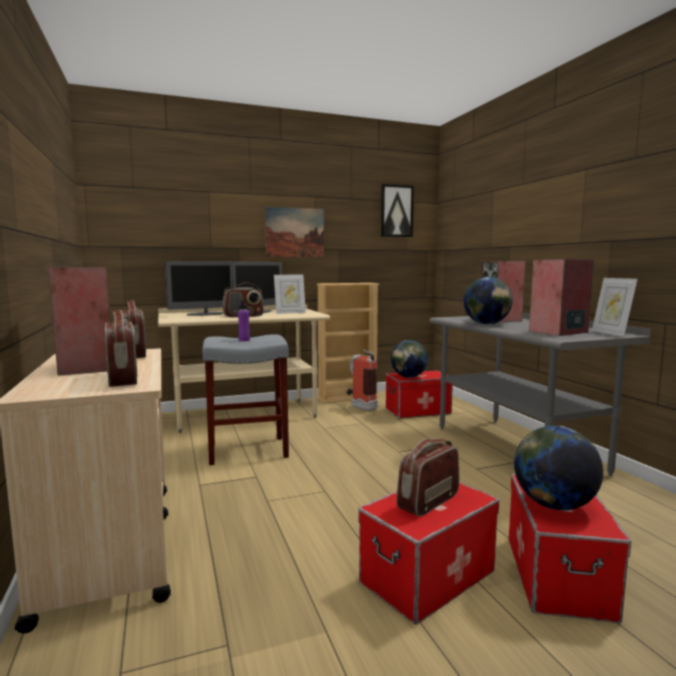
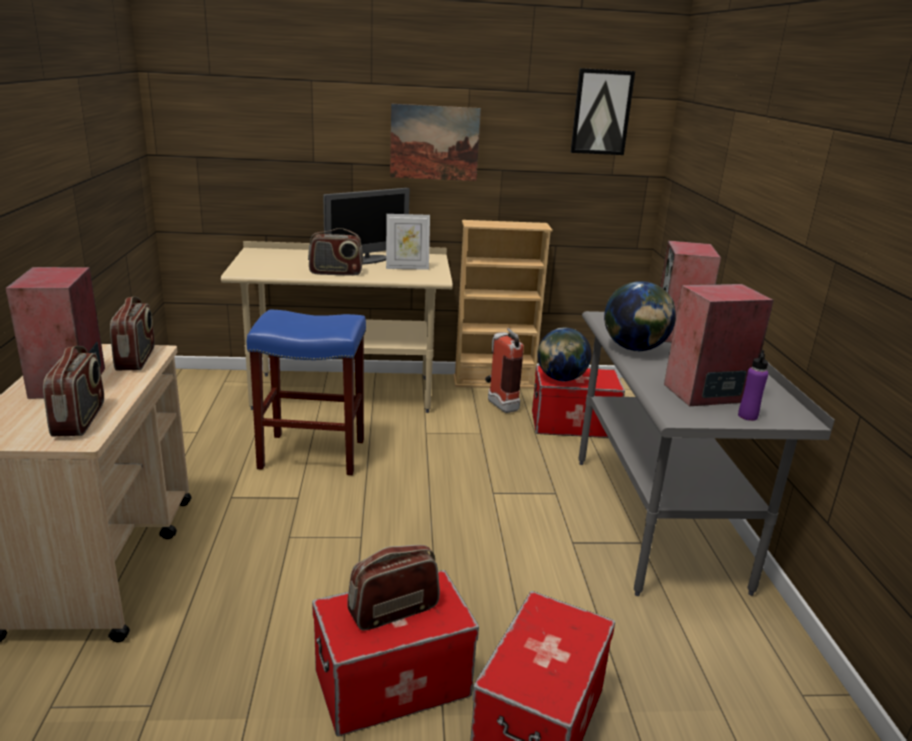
camera: 15 degrees right, 15 degrees up
(205, 314) = (295, 260): monitor -> none
(244, 340) = (304, 326): purple bottle -> purple bottle (747, 416)
(246, 451) = (310, 454): grey stool -> blue stool
(554, 505) = (532, 652): globe -> none
(611, 333) = (782, 410): picture frame -> none

